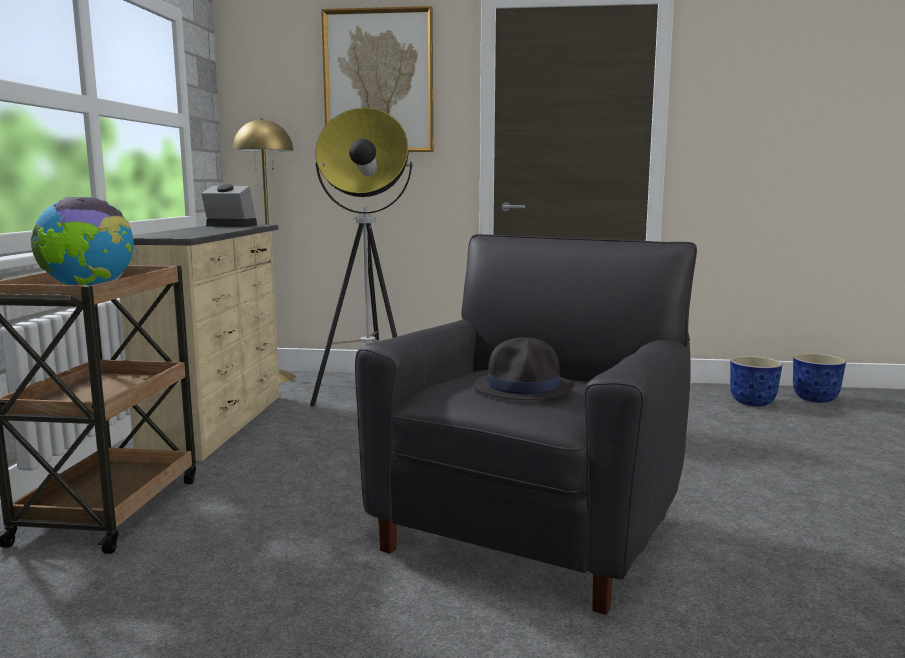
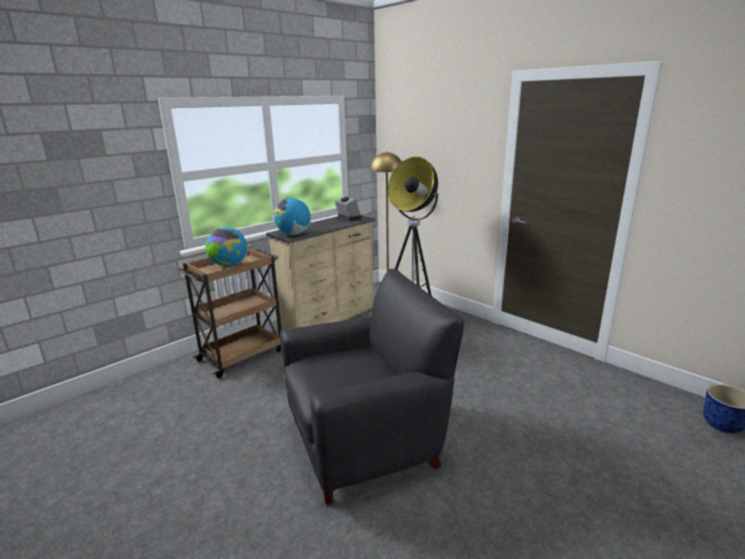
camera: 40 degrees right, 10 degrees up
(181, 235) = (293, 234): none -> globe
(378, 81) = (450, 130): picture -> none
(524, 388) = (341, 375): black hat -> none
(752, 402) = (655, 408): planter -> none

